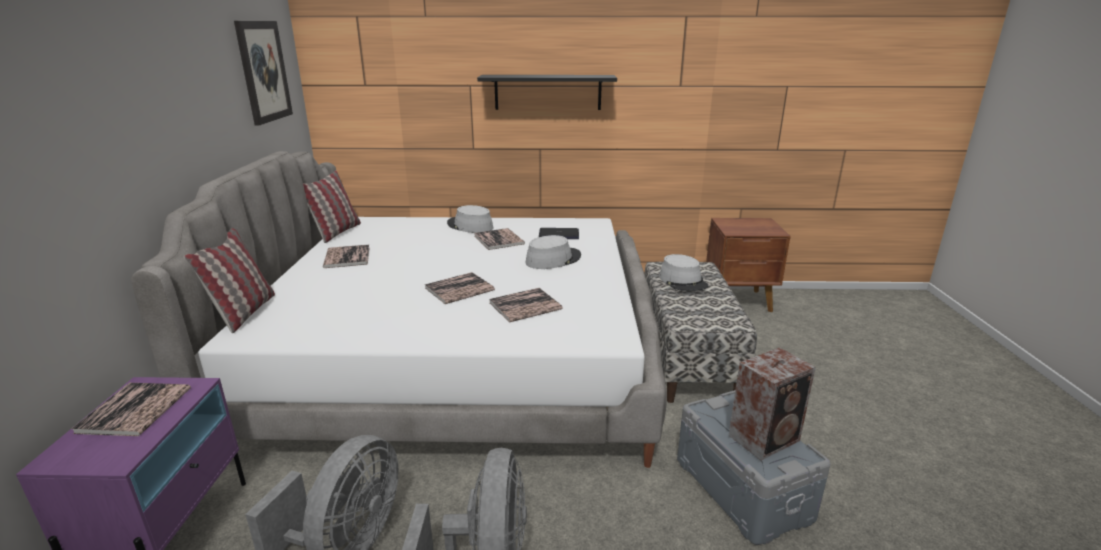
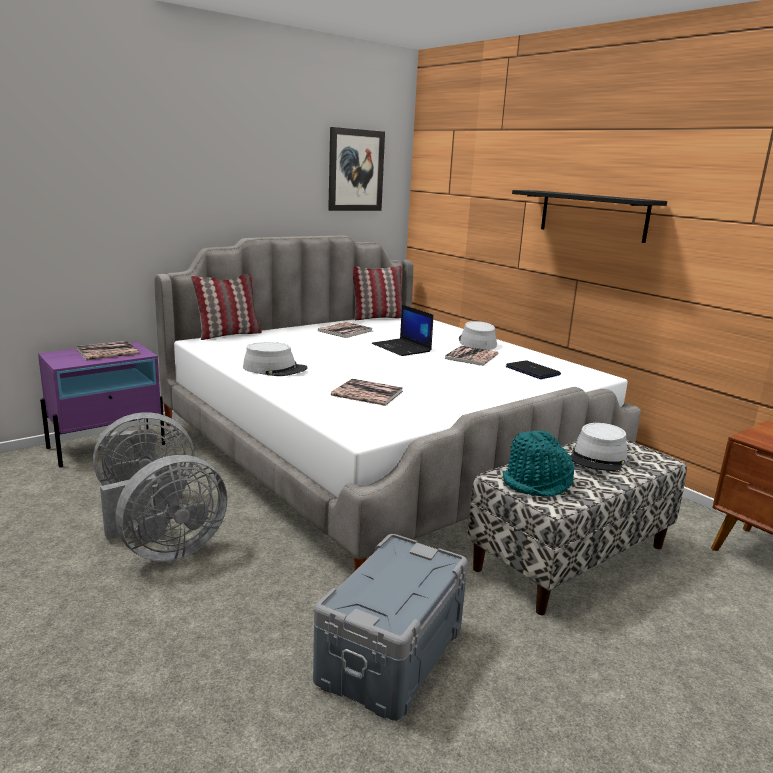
camera: 50 degrees right, 5 degrees down
(436, 254) = (402, 348): none -> laptop
(459, 289) = (356, 369): book -> none
(553, 259) = (474, 381): grey hat -> grey hat (275, 369)
(703, 316) = (537, 484): none -> turquoise hat
(766, 438) = (397, 592): speaker -> none

